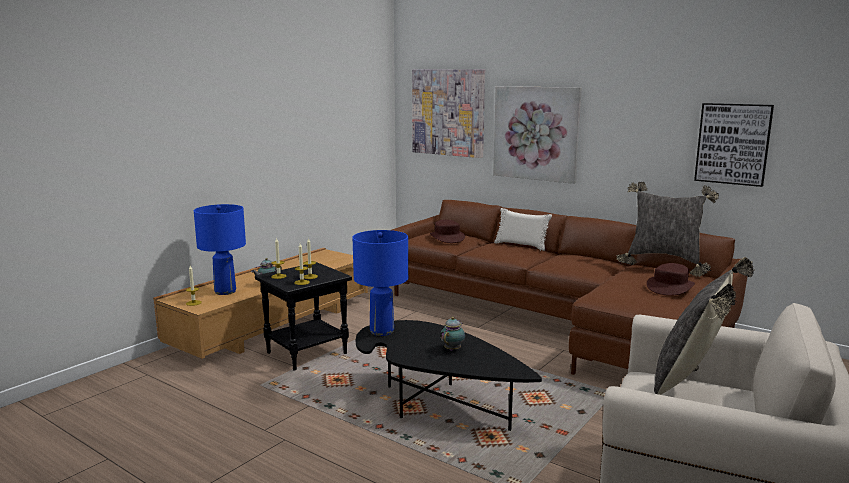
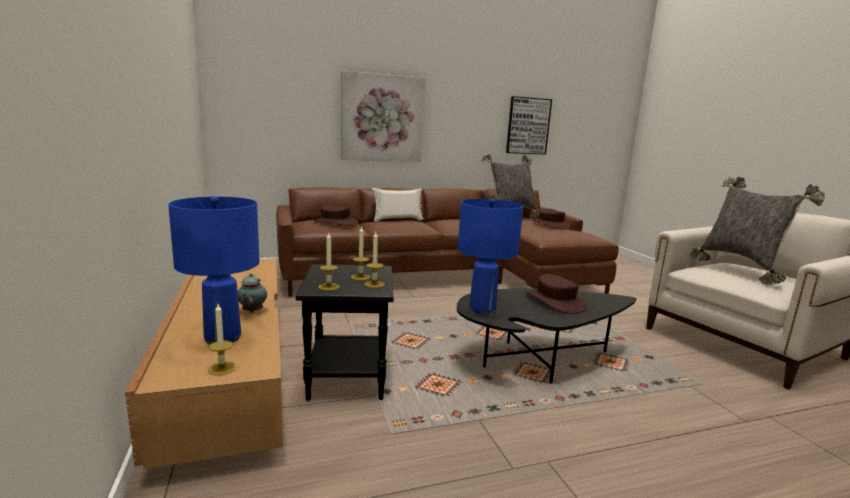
camera: 55 degrees left, 0 degrees up
(448, 112) = (281, 95): picture -> none
(453, 349) = (555, 301): teapot -> brown hat

